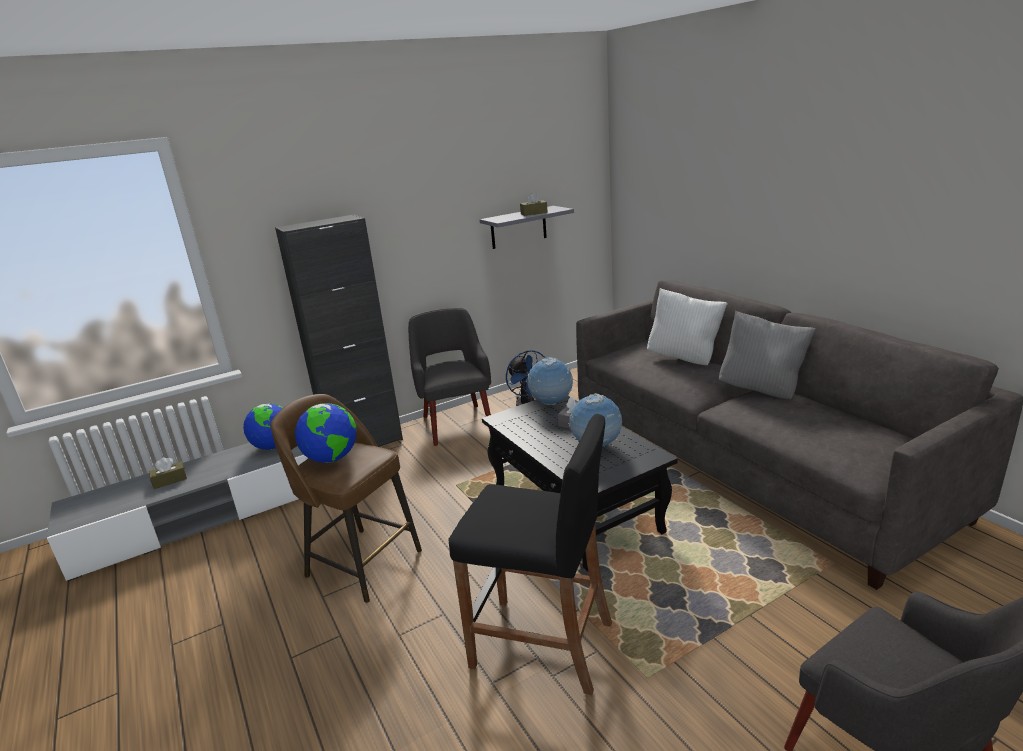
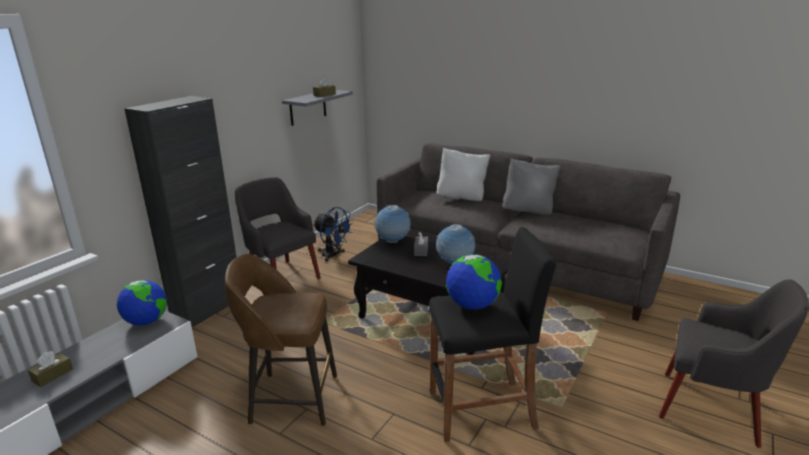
camera: 30 degrees left, 0 degrees up
(332, 458) = (274, 308): globe -> globe (472, 305)

